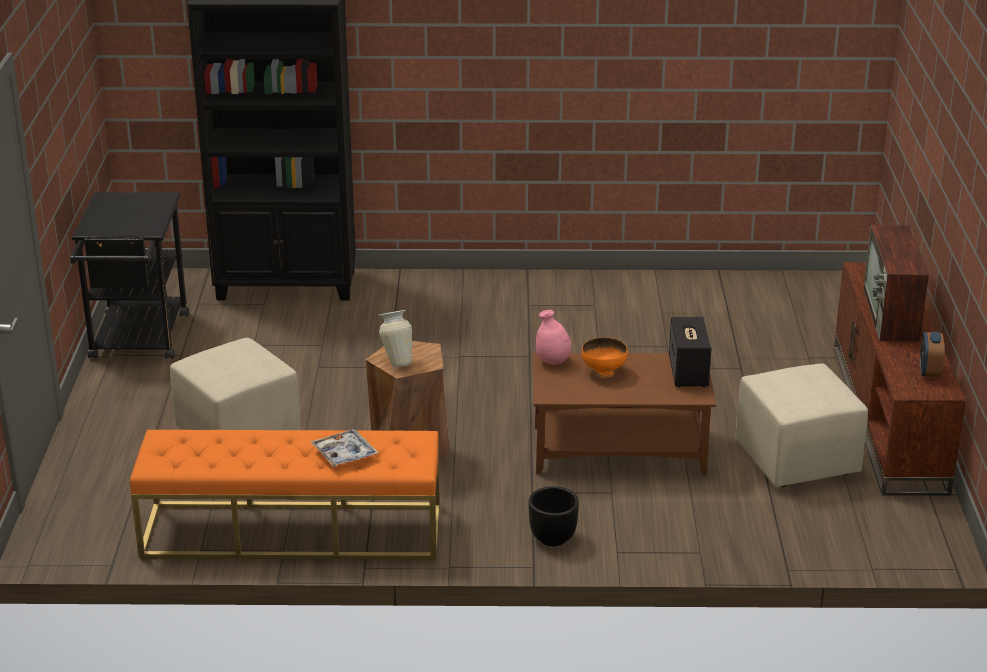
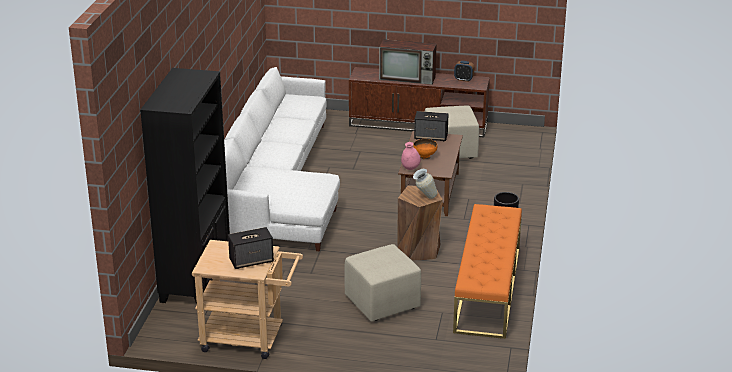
camera: 80 degrees left, 0 degrees up
(118, 222) = (252, 261): none -> speaker
(138, 341) = (250, 339): black cart -> beige cart
(344, 454) = (496, 228): tray -> none
(574, 308) = (274, 187): none -> white sofa

